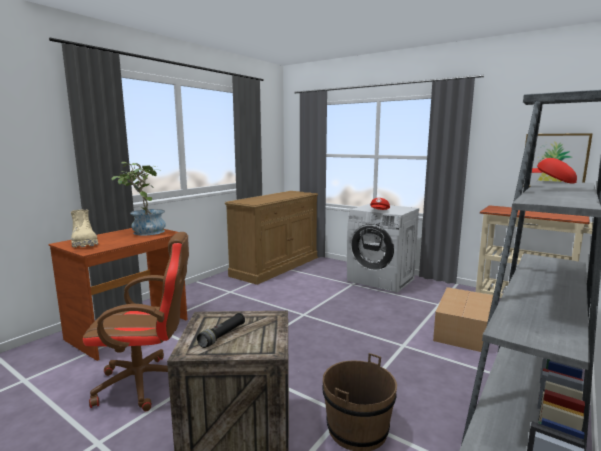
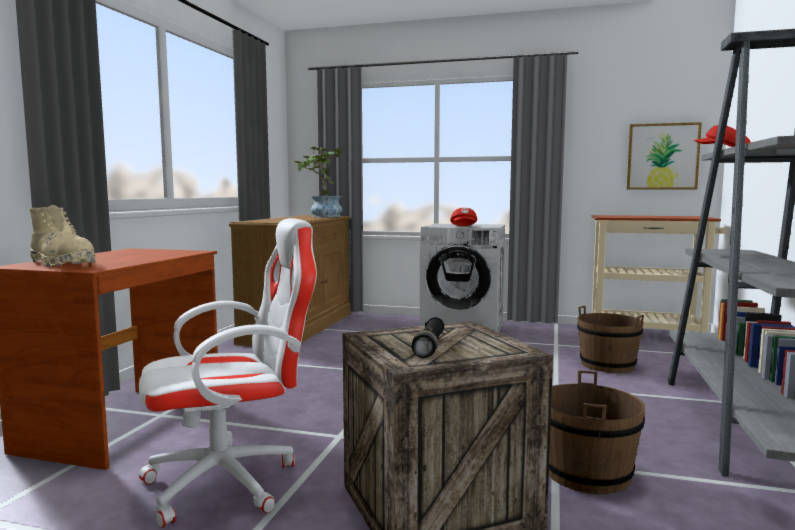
camera: 20 degrees left, 5 degrees down
(144, 231) = (146, 252): potted plant -> potted plant (321, 216)
(147, 384) = (234, 482): brown office chair -> white office chair
(462, 331) = (607, 365): cardboard box -> brown bucket

